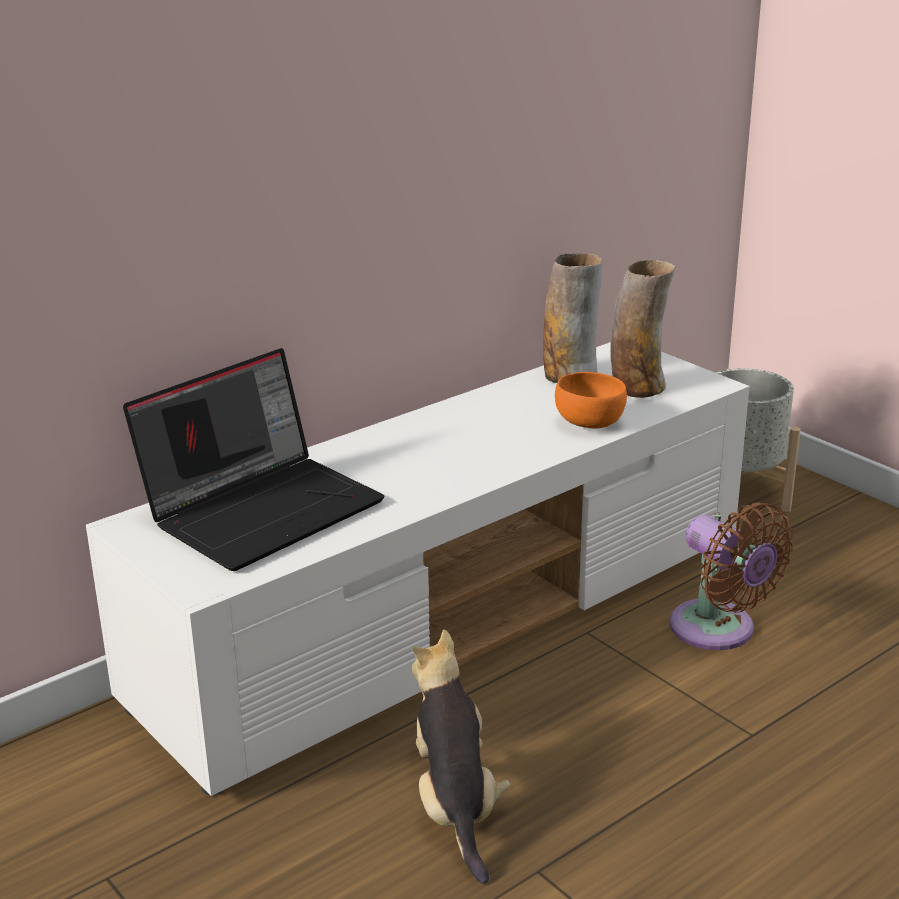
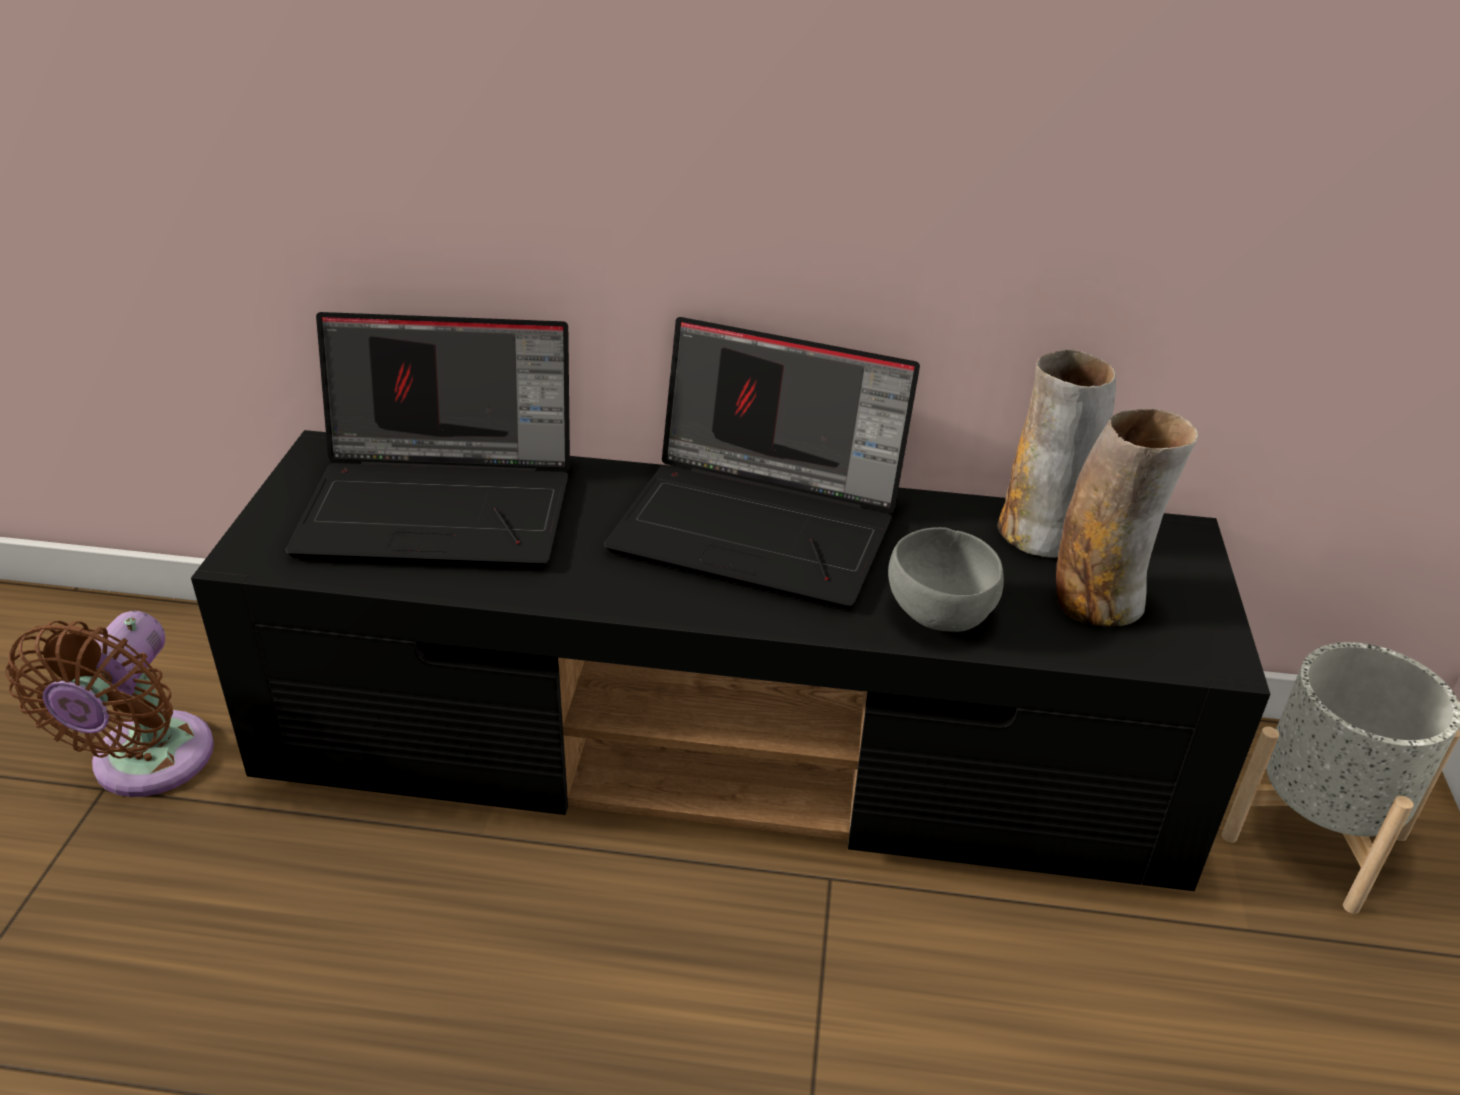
camera: 45 degrees right, 10 degrees up
(447, 433) = (762, 525): none -> laptop
(453, 616) = (728, 751): white tv stand -> black tv stand
(455, 805) = (405, 967): plush toy -> none
(589, 423) = (940, 613): orange bowl -> grey bowl
(718, 631) = (984, 1005): brown fan -> brown fan (146, 765)

